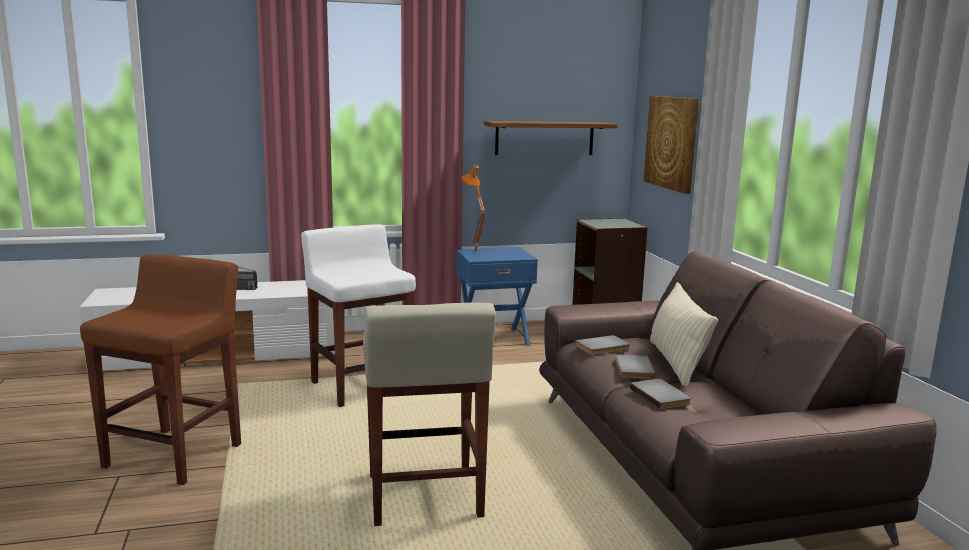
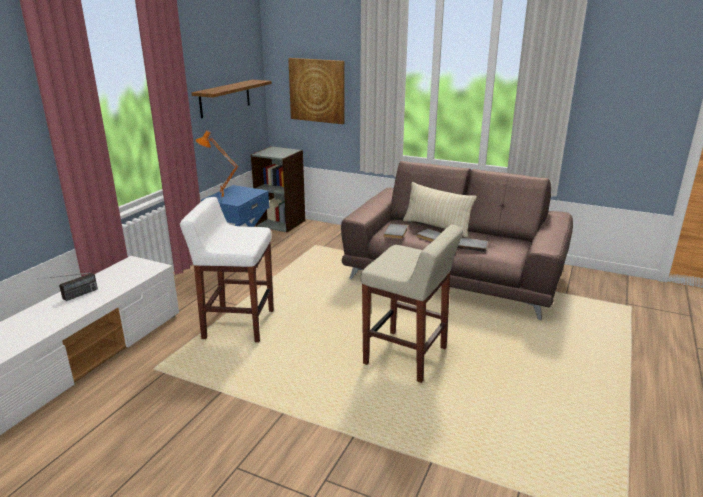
camera: 50 degrees left, 10 degrees up
(175, 455) = (237, 431): brown stool -> none

